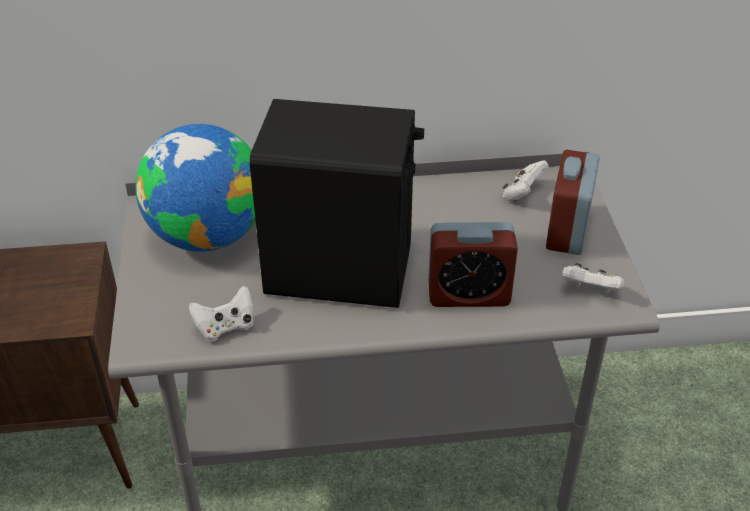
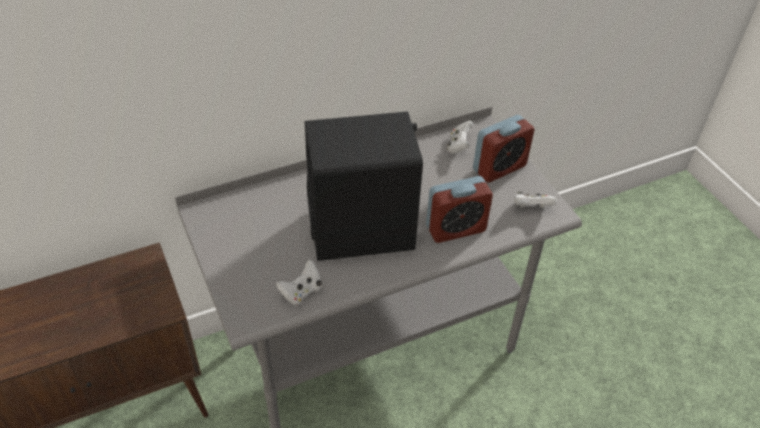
camera: 20 degrees left, 5 degrees up
(207, 236) = (254, 225): globe -> none
(567, 231) = (499, 168): alarm clock -> alarm clock turned 120 degrees counterclockwise

